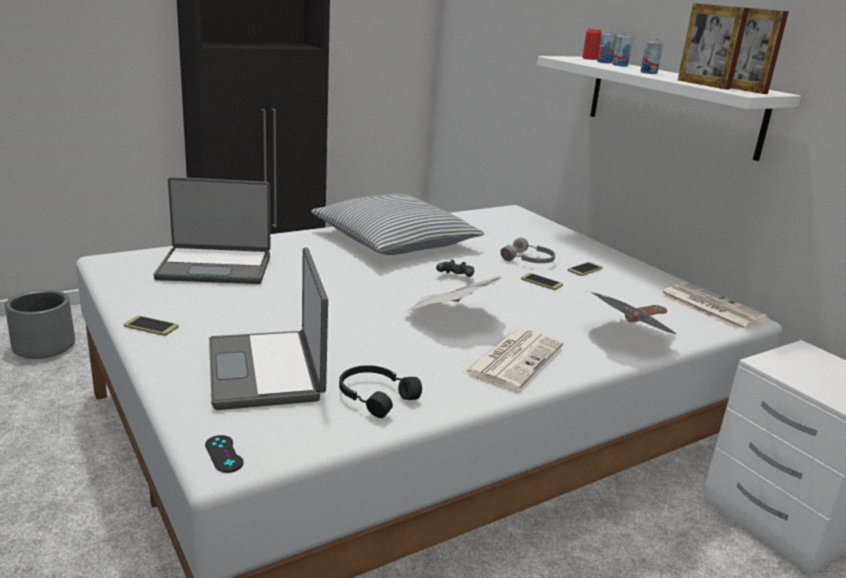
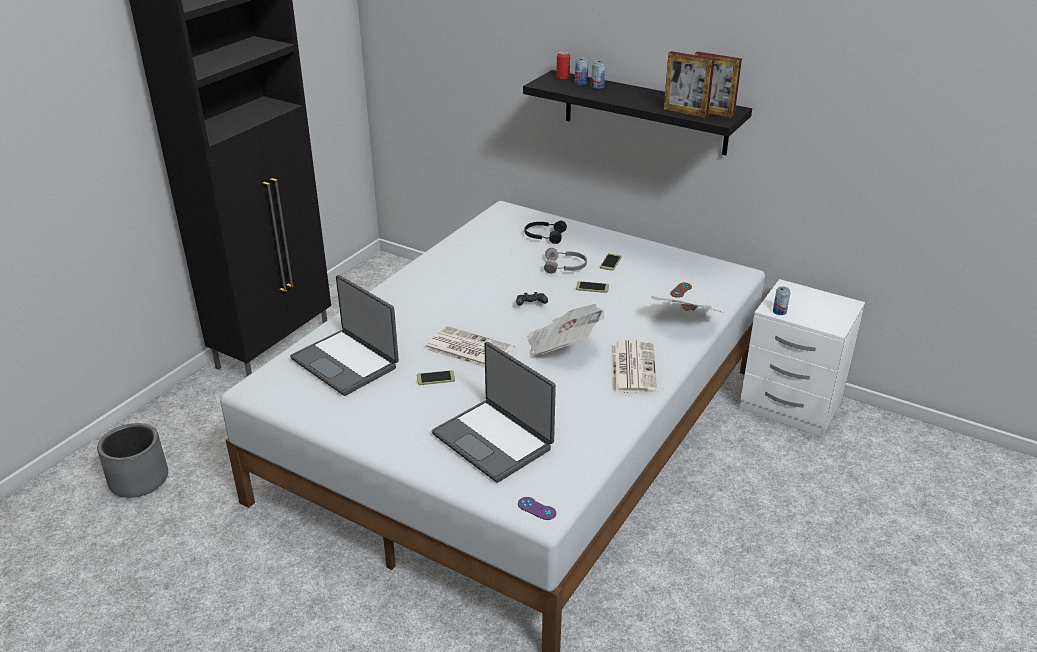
camera: 25 degrees left, 10 degrees up
(151, 326) = (372, 437): phone -> phone (435, 378)
(216, 267) = (346, 362): laptop -> laptop turned 75 degrees clockwise
(224, 454) = (536, 508): black game controller -> purple game controller
(375, 396) = (579, 432): black headphones -> black headphones (544, 236)
(394, 241) = (450, 281): pillow -> none
(648, 73) = (632, 98): can -> can (779, 312)
(672, 105) = (645, 112): white shelf -> black shelf
(710, 307) = (714, 271): newspaper -> newspaper (468, 349)

